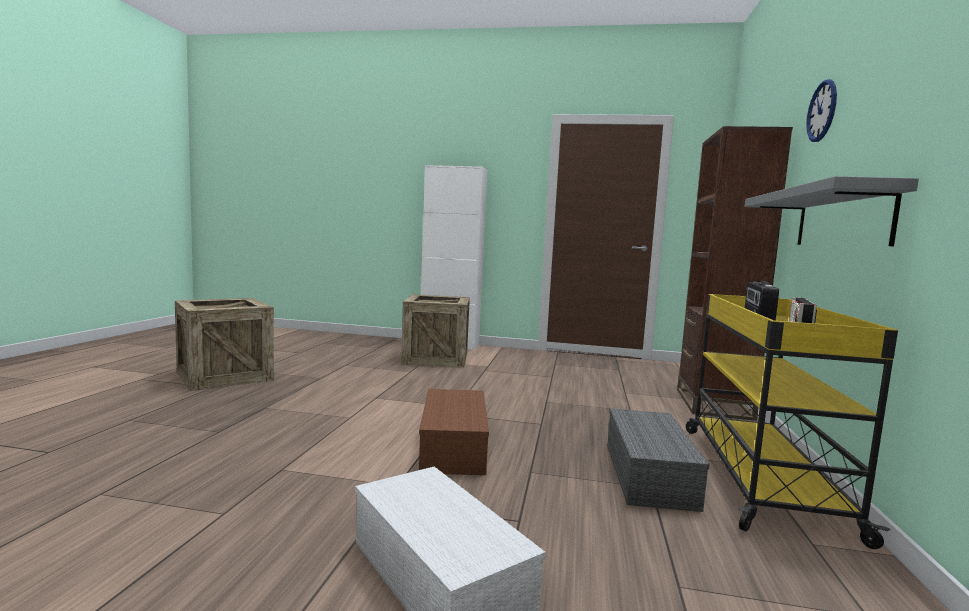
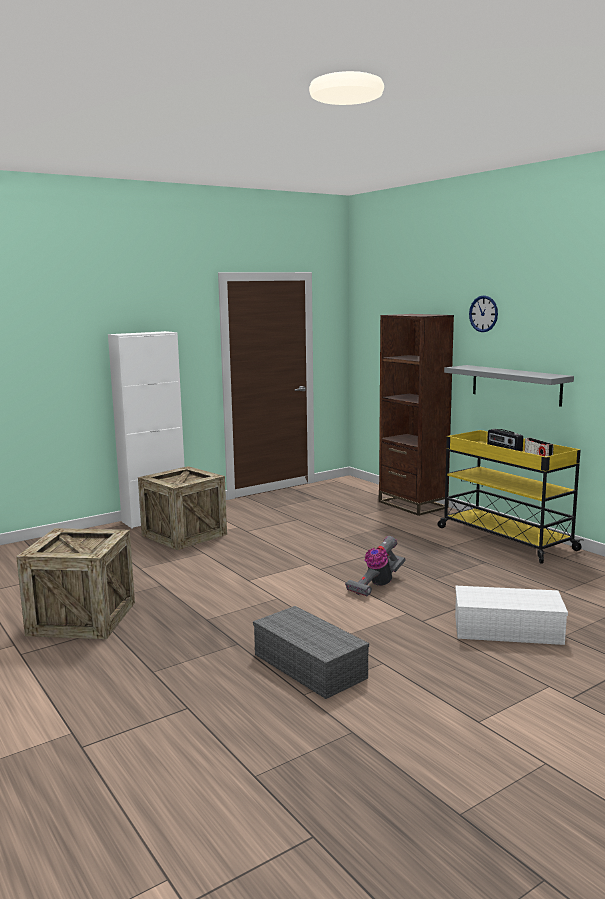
camera: 45 degrees left, 5 degrees up
(455, 447) = (376, 585): brown storage box -> vacuum cleaner
(651, 476) = (474, 557): grey storage box -> grey storage box (311, 666)

